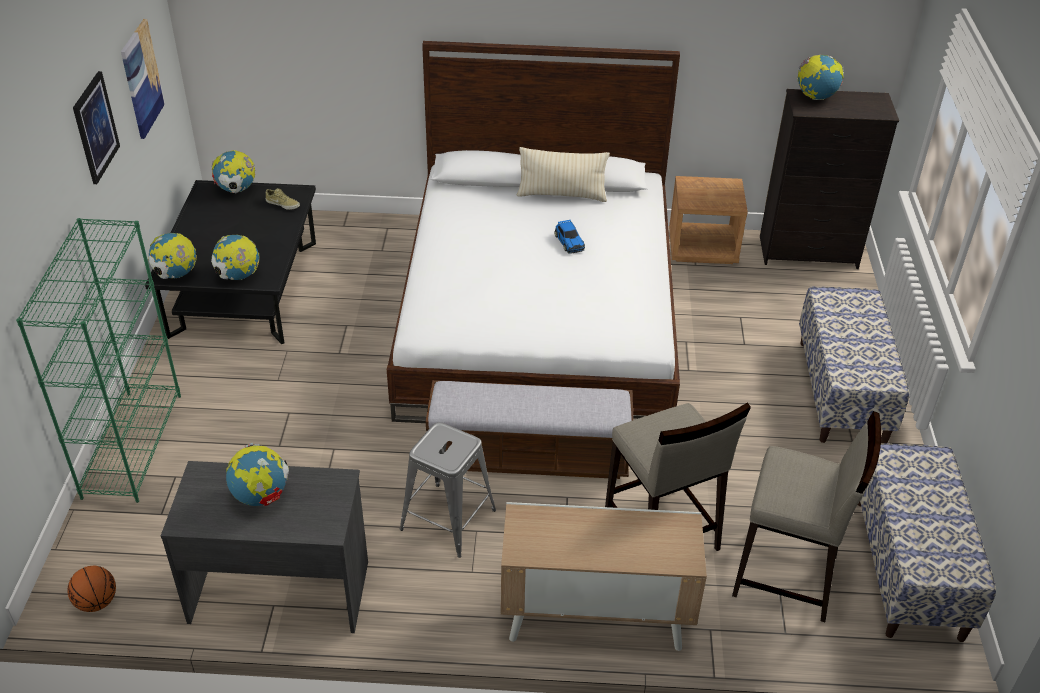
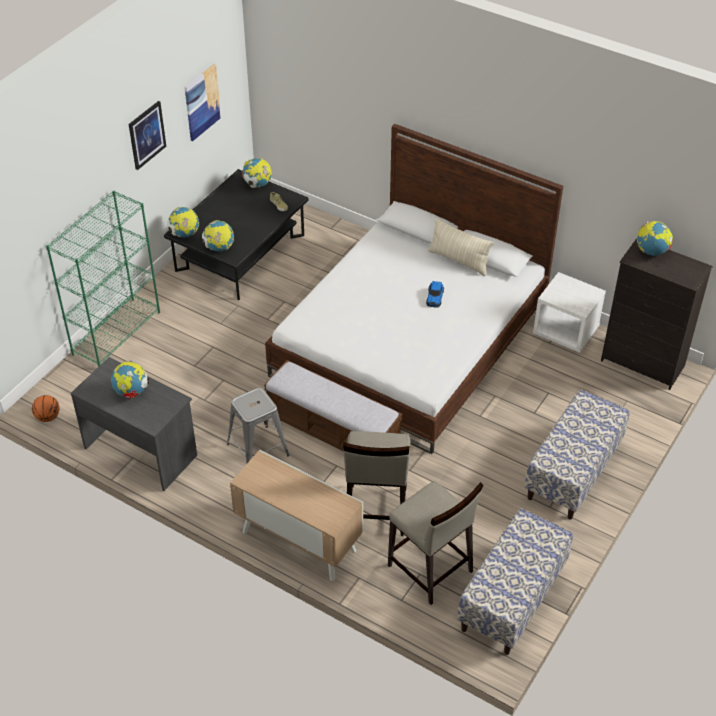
camera: 30 degrees right, 5 degrees up
(703, 248) = (566, 331): brown nightstand -> white nightstand

